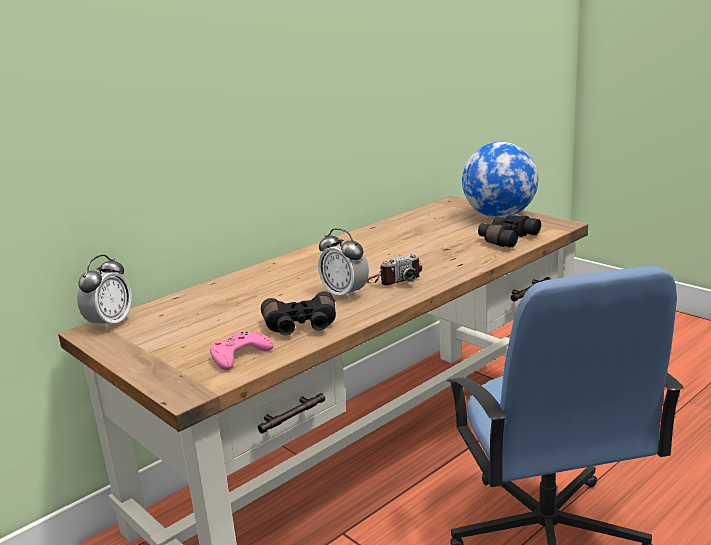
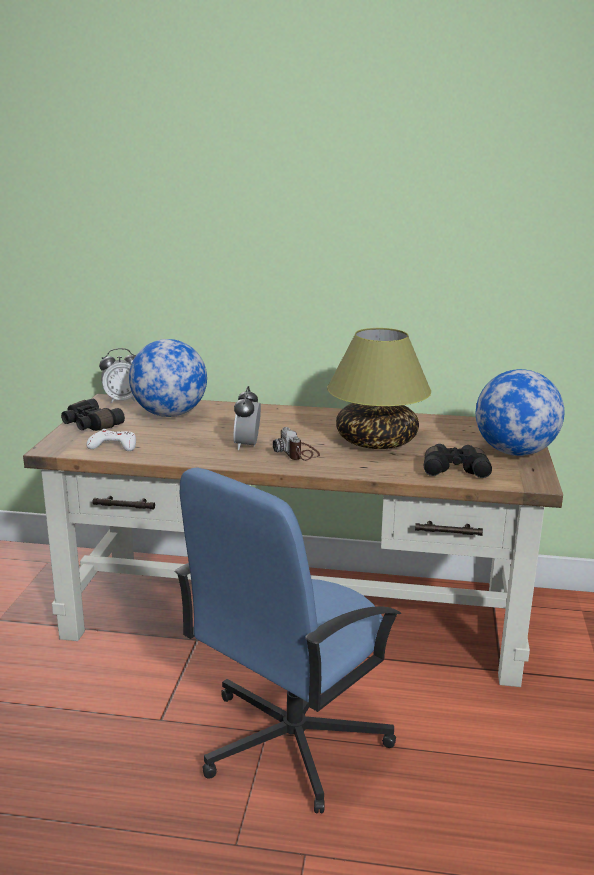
camera: 50 degrees right, 0 degrees up
(201, 310) = (169, 414): none -> globe
(239, 355) = (113, 445): pink game controller -> white game controller
(301, 326) = (176, 449): black binoculars -> black binoculars (90, 425)
(394, 279) = (298, 453): camera -> camera turned 45 degrees clockwise
(414, 248) = (377, 441): none -> table lamp

